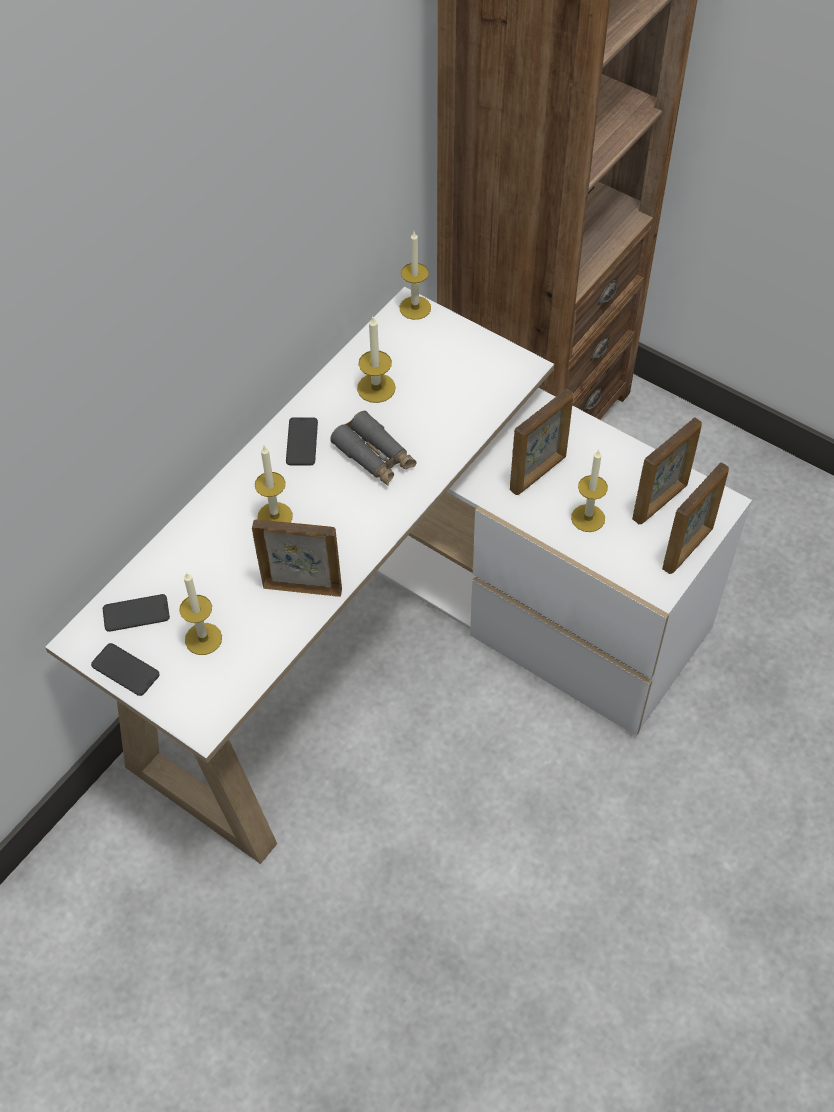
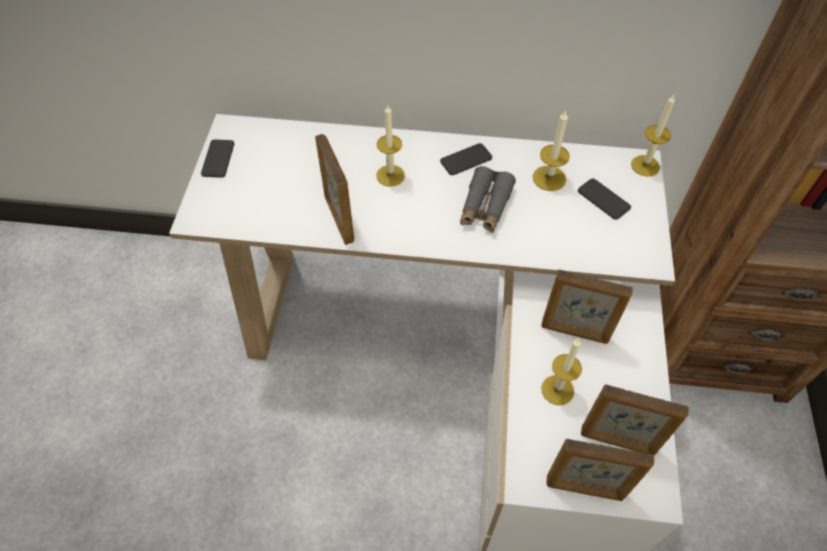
camera: 60 degrees right, 0 degrees up
(136, 613) = (265, 143): phone -> phone (603, 199)
(203, 639) = (264, 186): candle -> none

